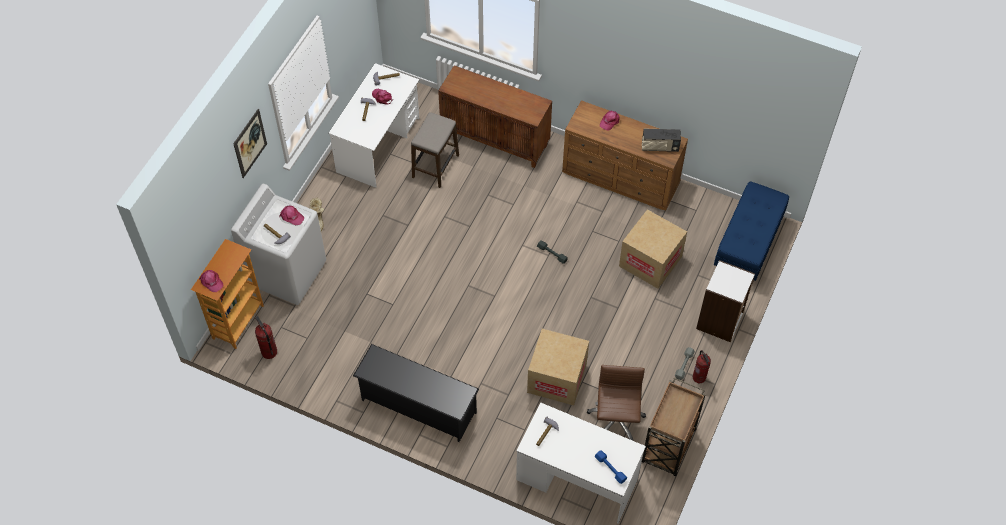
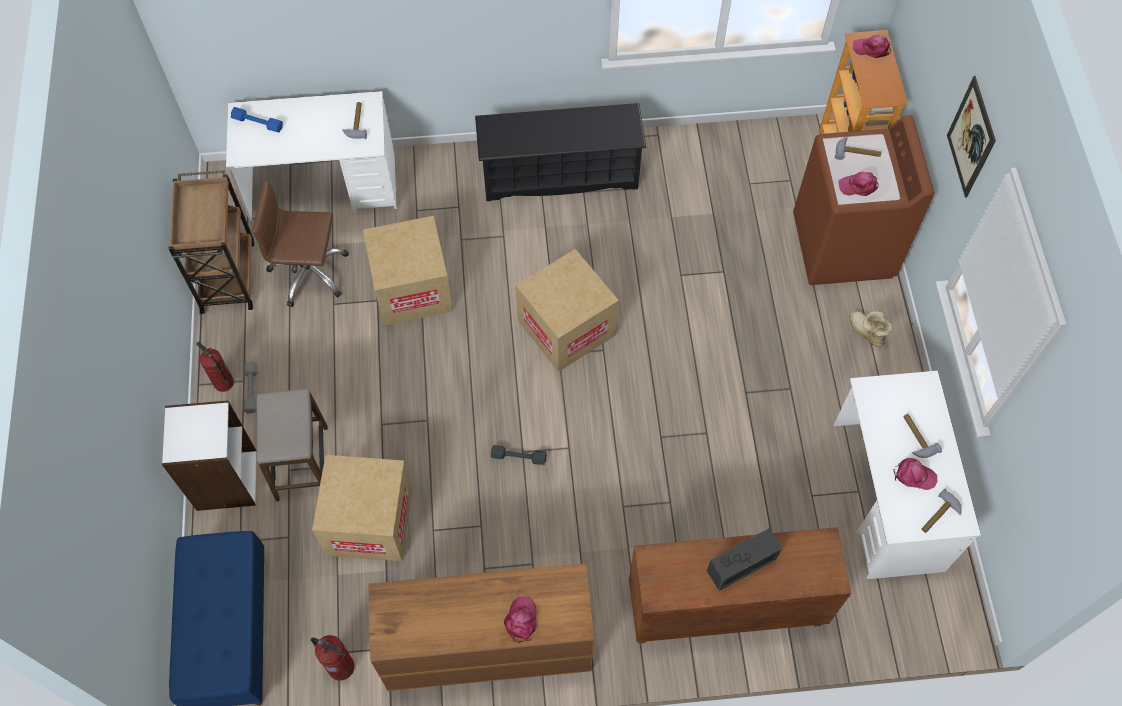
camera: 150 degrees right, 5 degrees up
(269, 352) = (778, 147): fire extinguisher -> fire extinguisher (341, 667)
(287, 272) = (843, 246): white washing machine -> brown washing machine
(436, 166) = (778, 507): stool -> stool (302, 463)
(480, 308) = (566, 327): none -> cardboard box
(615, 422) = (309, 273): brown office chair -> brown office chair turned 120 degrees clockwise
(659, 147) = (410, 614): radio -> radio (741, 565)

